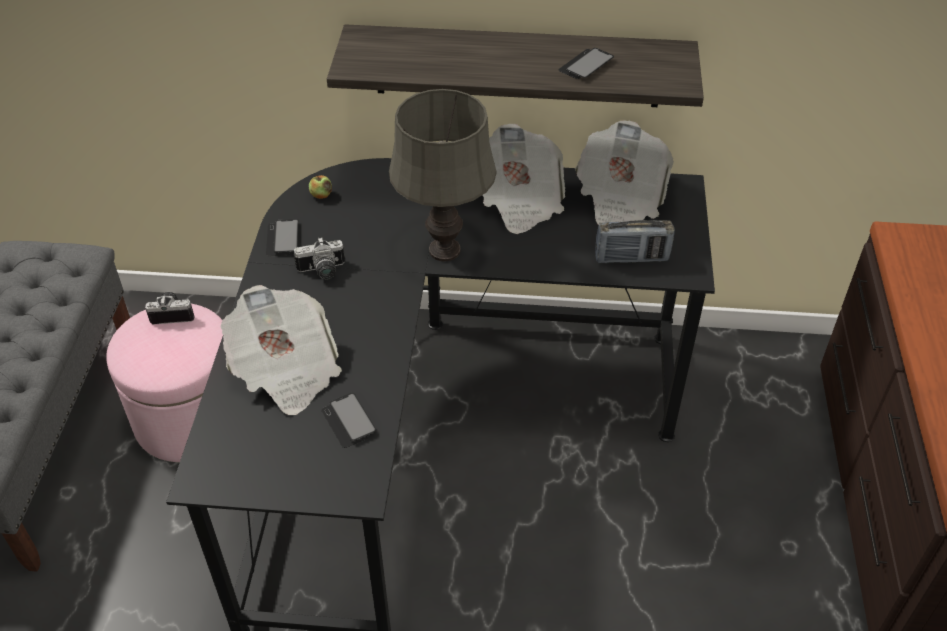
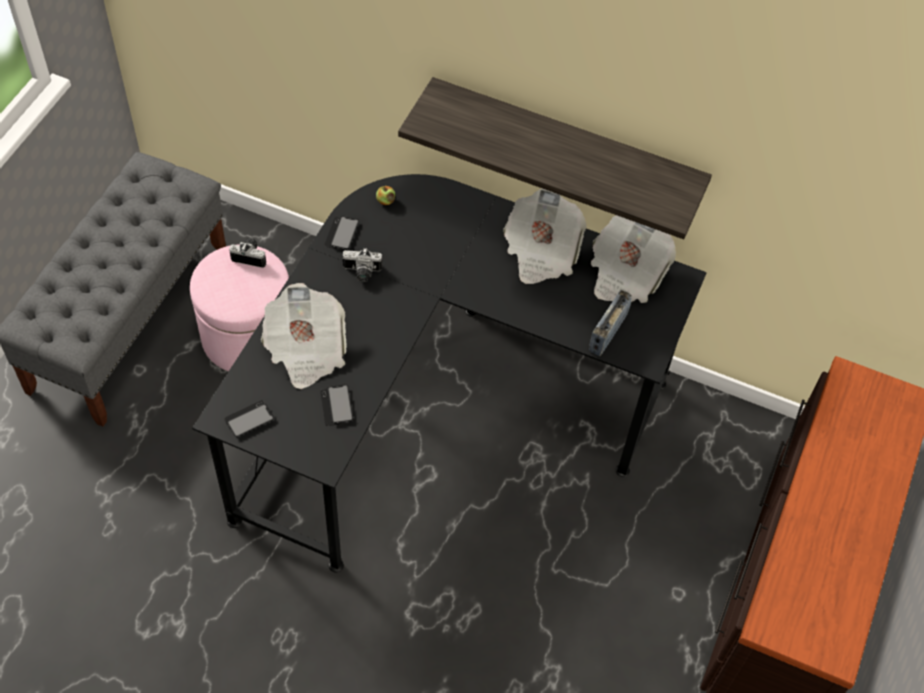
camera: 15 degrees right, 10 degrees up
(445, 250) = (463, 282): grey table lamp -> none
(586, 65) = (607, 174): phone -> phone (249, 419)
(631, 258) = (607, 333): radio -> radio turned 105 degrees clockwise

